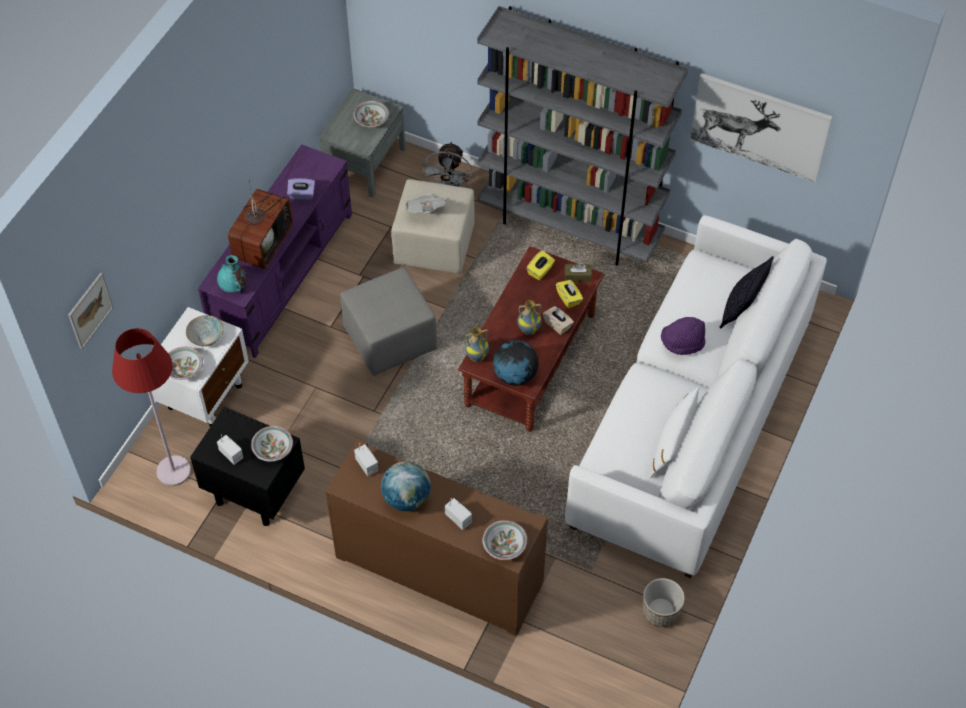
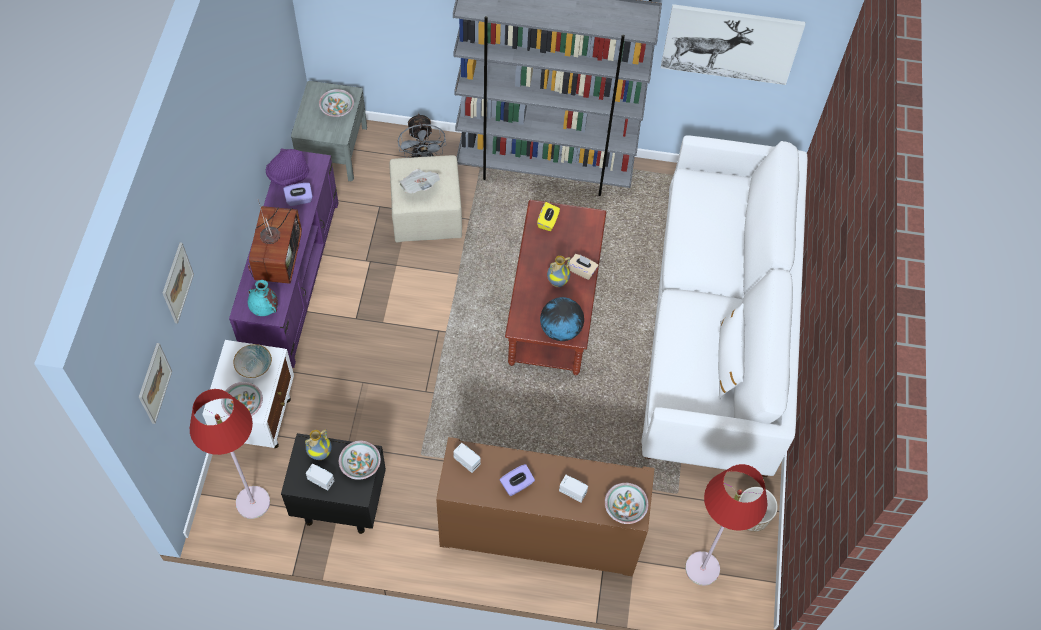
camera: 20 degrees left, 5 degrees up
(137, 225) = (177, 283): none -> picture
(391, 338) = (417, 316): grey ottoman -> none
(407, 498) = (517, 485): globe -> purple tissue box
(476, 356) = (518, 319): vase -> vase (320, 453)
(569, 298) = (583, 242): yellow tissue box -> none
(577, 276) = (583, 219): brown tissue box -> none
(590, 648) = (702, 569): none -> red floor lamp
(682, 343) = (703, 262): purple hat -> purple hat (288, 175)
(741, 310) = (742, 217): pillow -> none

